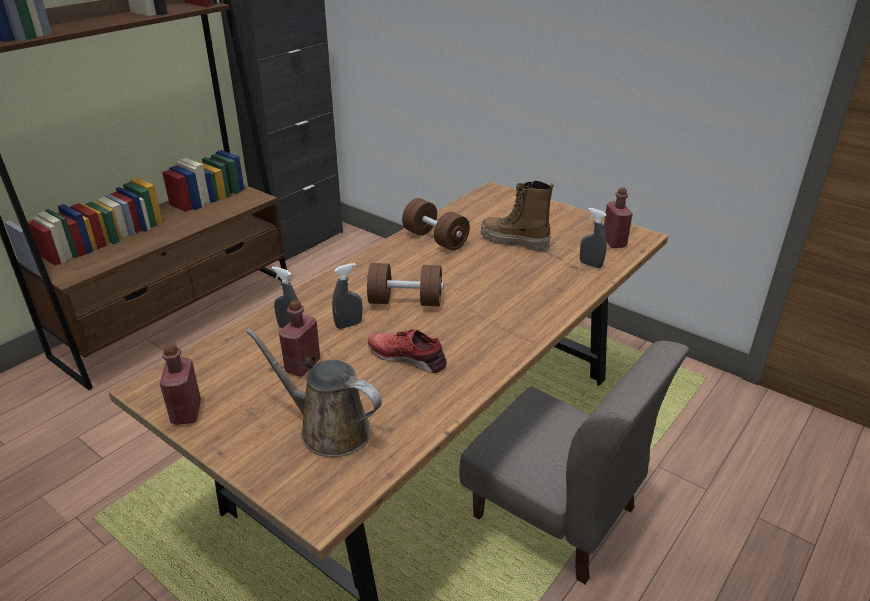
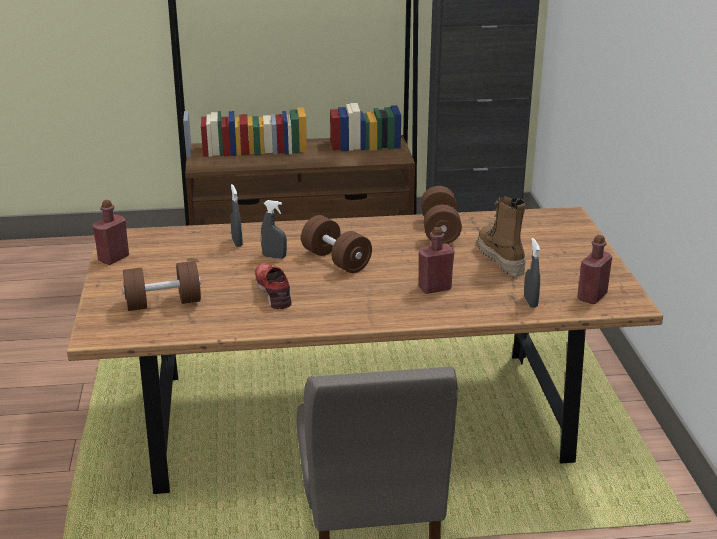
camera: 45 degrees right, 5 degrees down
(303, 366) = (207, 266): red bottle -> red bottle (435, 288)
(329, 429) = (163, 303): brown watering can -> brown dumbbell

